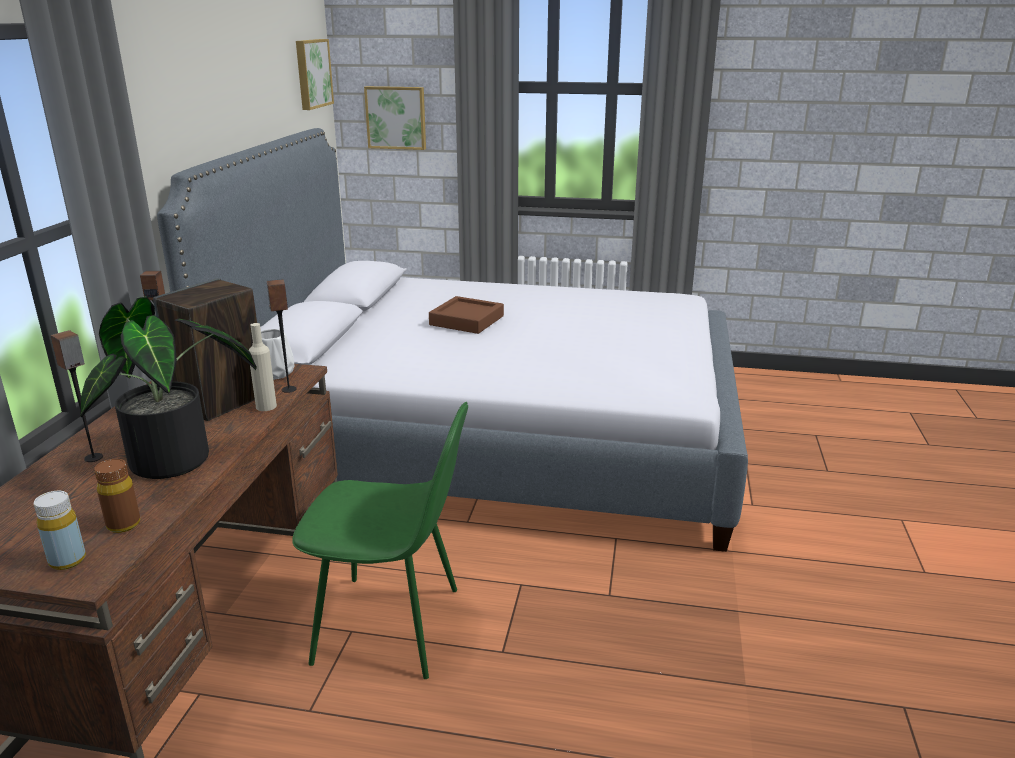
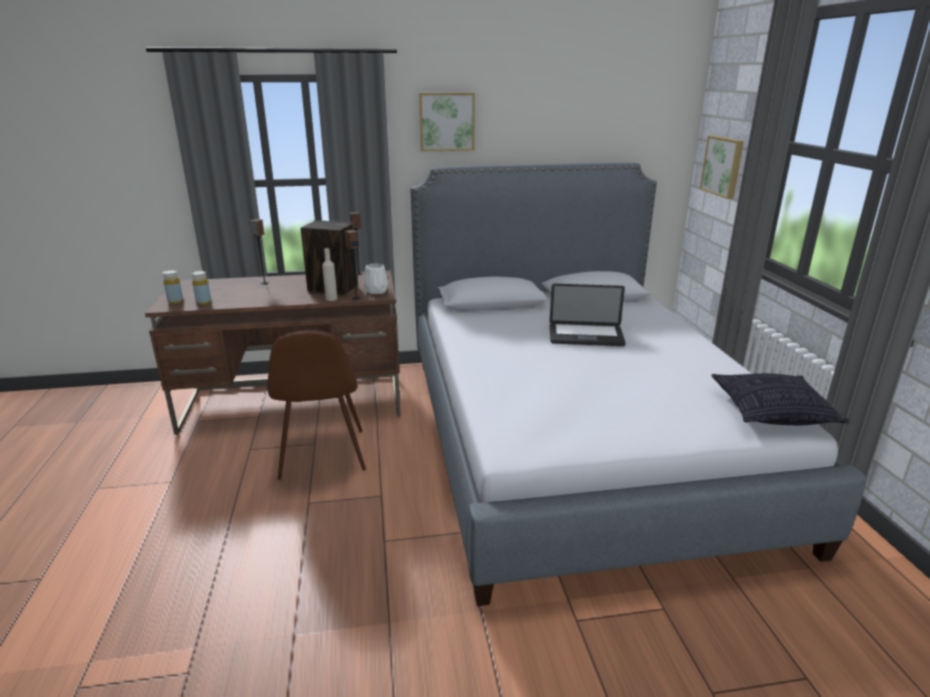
camera: 70 degrees right, 0 degrees up
(123, 524) = (204, 302): brown bottle -> yellow bottle
(180, 460) = (264, 297): potted plant -> none
(312, 73) = (661, 120): picture -> picture (446, 121)
(392, 626) = (322, 456): green chair -> brown chair
(466, 320) = (585, 336): brown tray -> laptop
(662, 299) = (772, 412): none -> pillow

